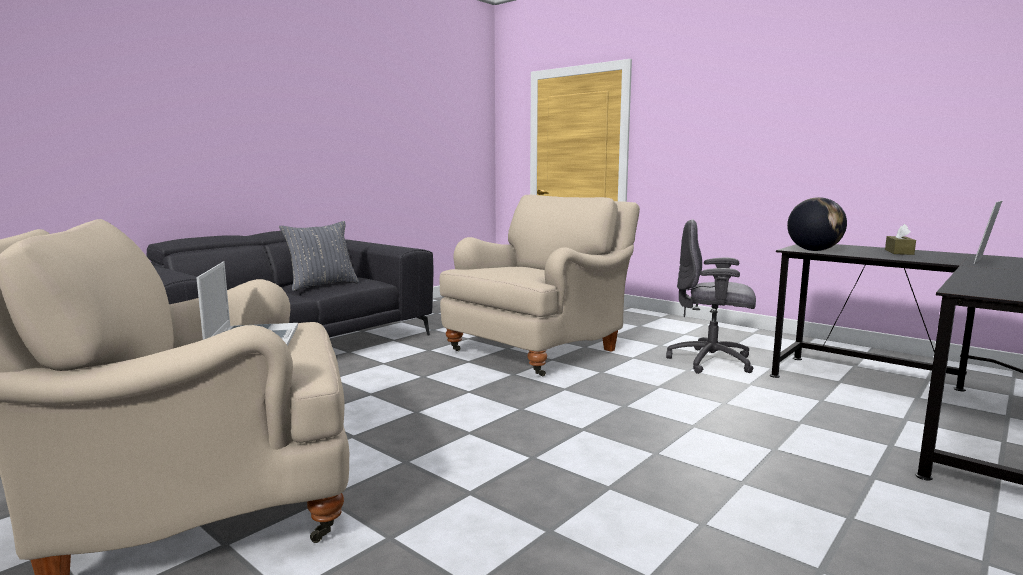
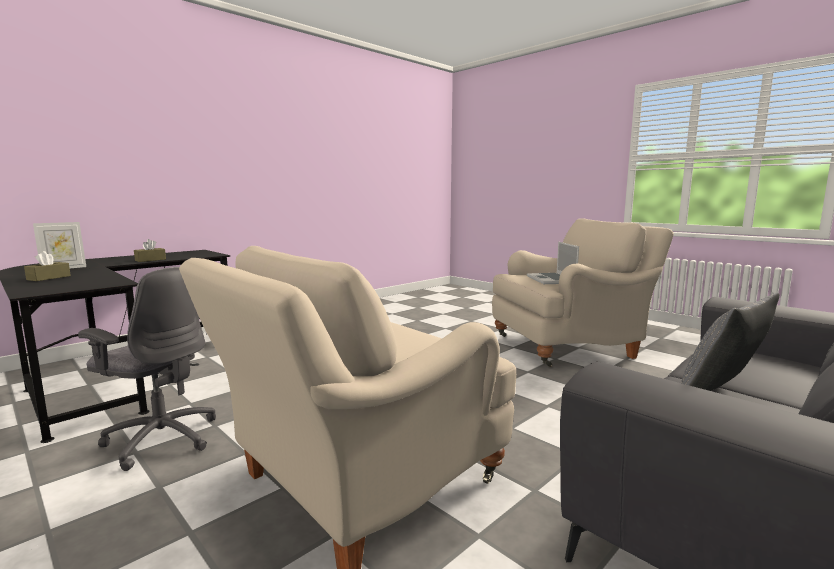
camera: 175 degrees left, 0 degrees up
(814, 250) = (110, 281): globe -> none
(984, 276) = (150, 260): none -> brown tissue box

